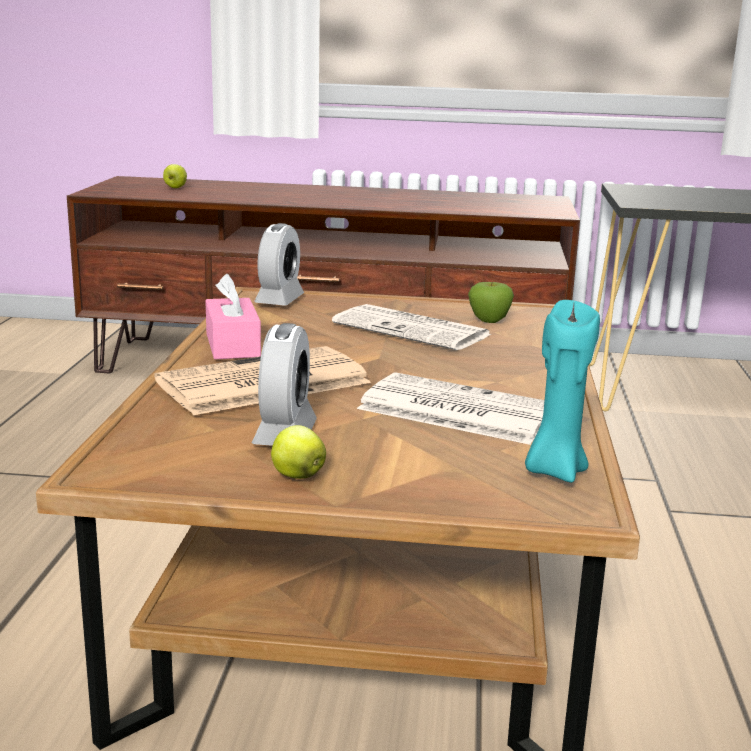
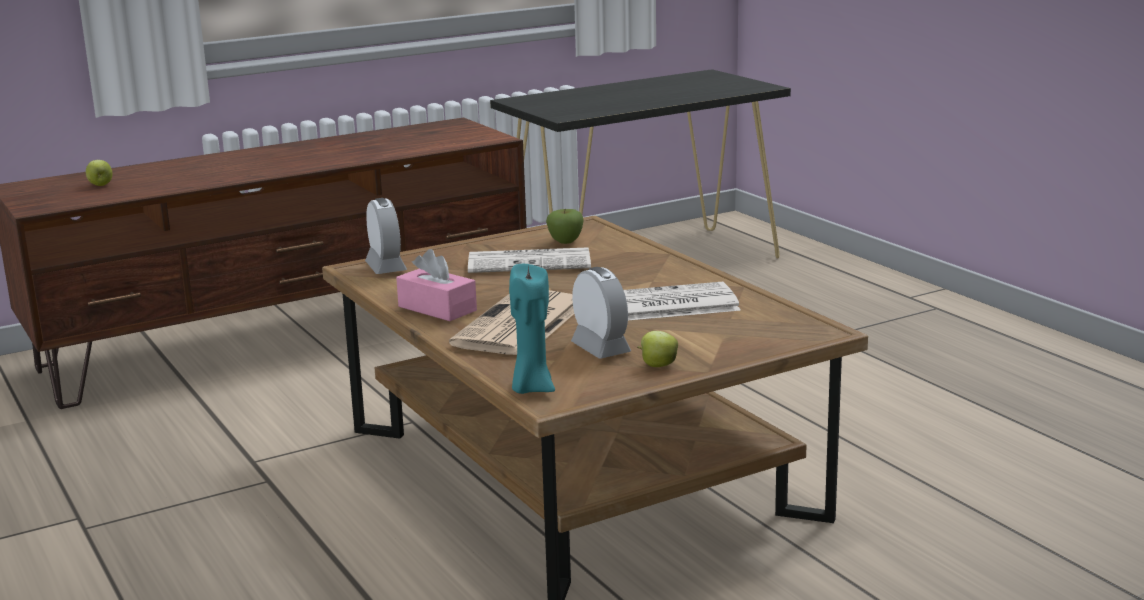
camera: 35 degrees left, 0 degrees up
(554, 471) = (779, 319): turquoise candle -> turquoise candle (531, 388)

